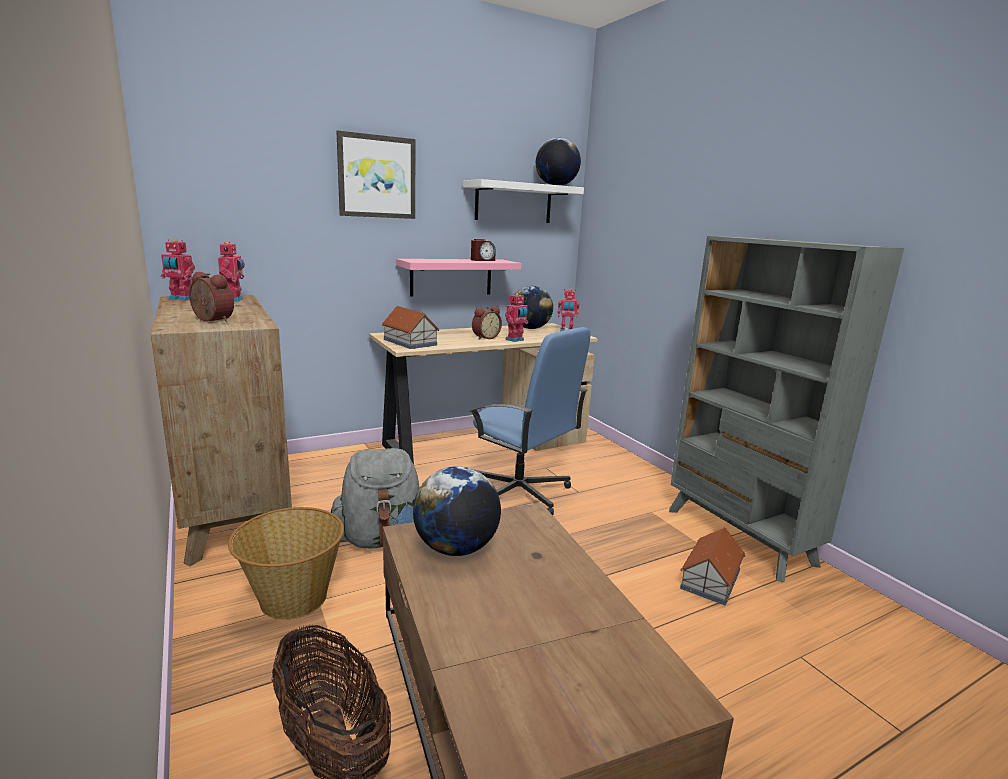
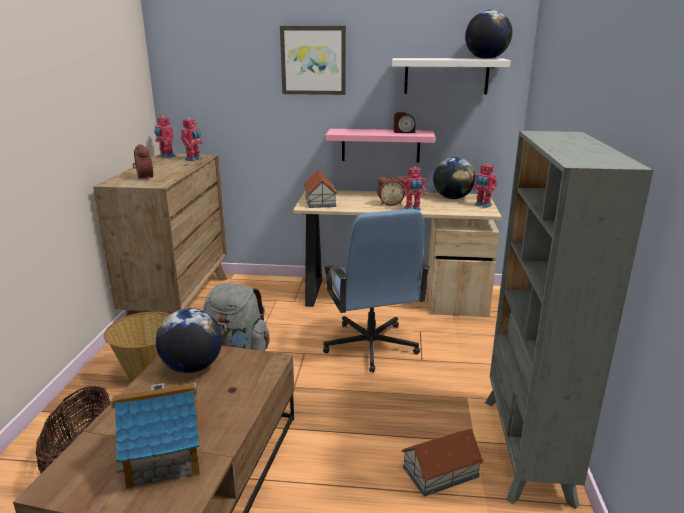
camera: 35 degrees right, 5 degrees up
(581, 651) = (164, 457): none -> toy house

